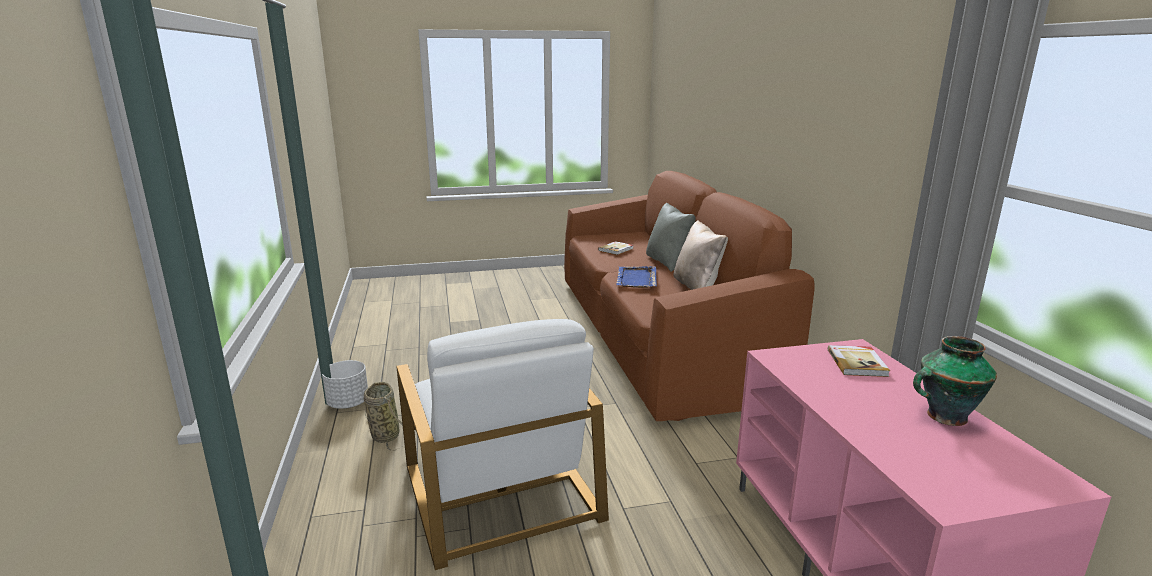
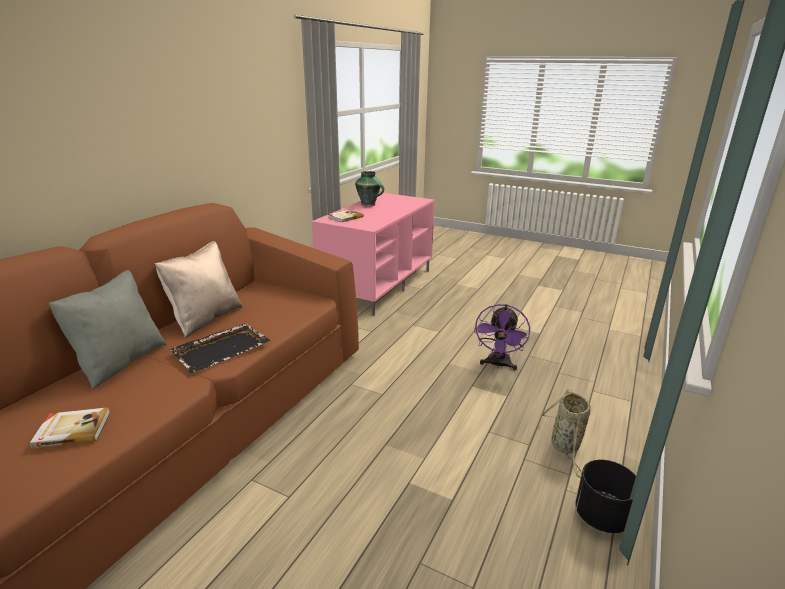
camera: 140 degrees left, 5 degrees up
(348, 403) = (601, 517): white planter -> black planter
(499, 491) = (498, 365): white armchair -> purple fan
(636, 279) = (222, 349): blue tray -> black tray

